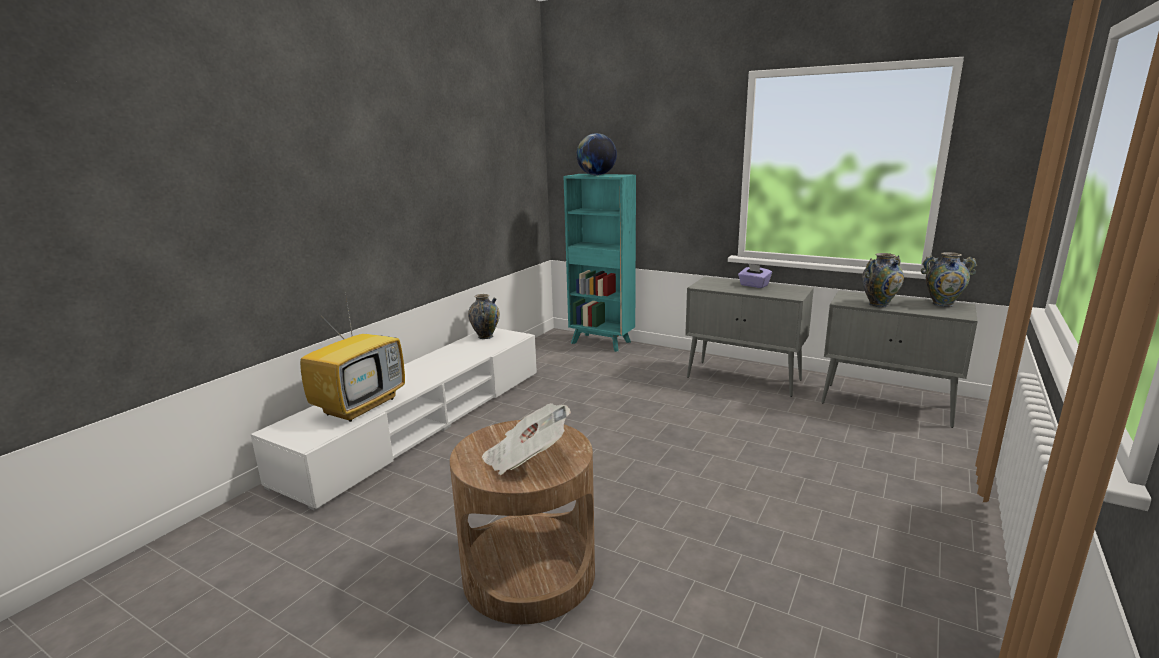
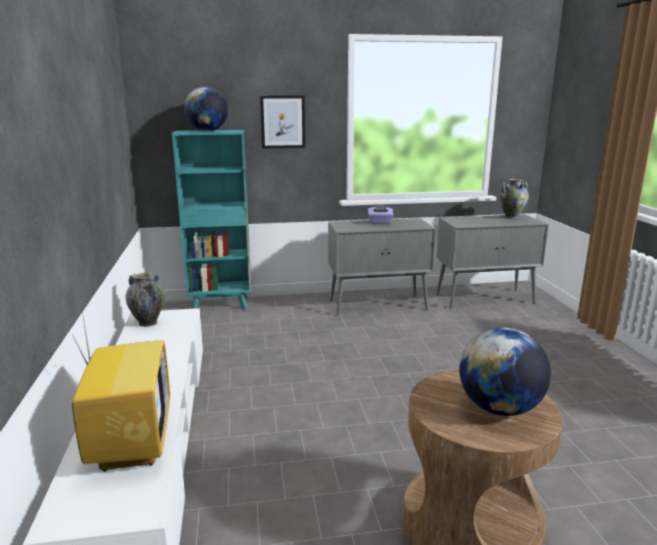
camera: 40 degrees left, 0 degrees up
(526, 458) = (499, 408): newspaper -> globe
(674, 167) = (282, 122): none -> picture
(878, 304) = (482, 223): vase -> none

